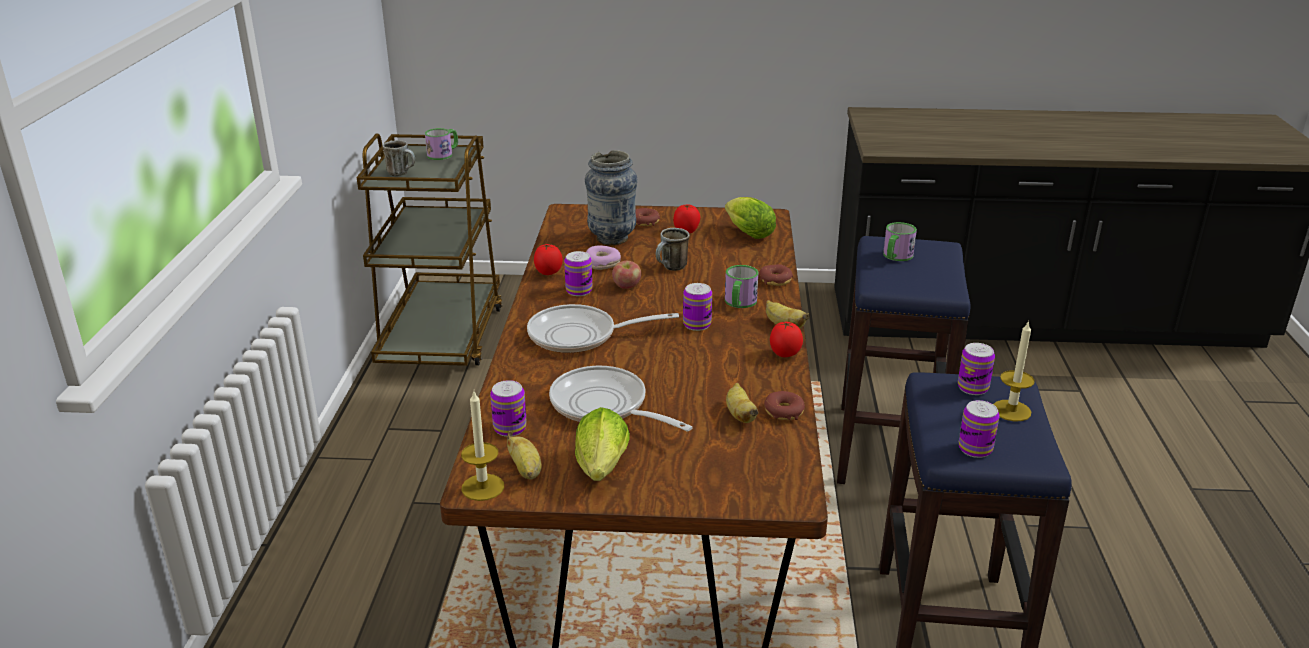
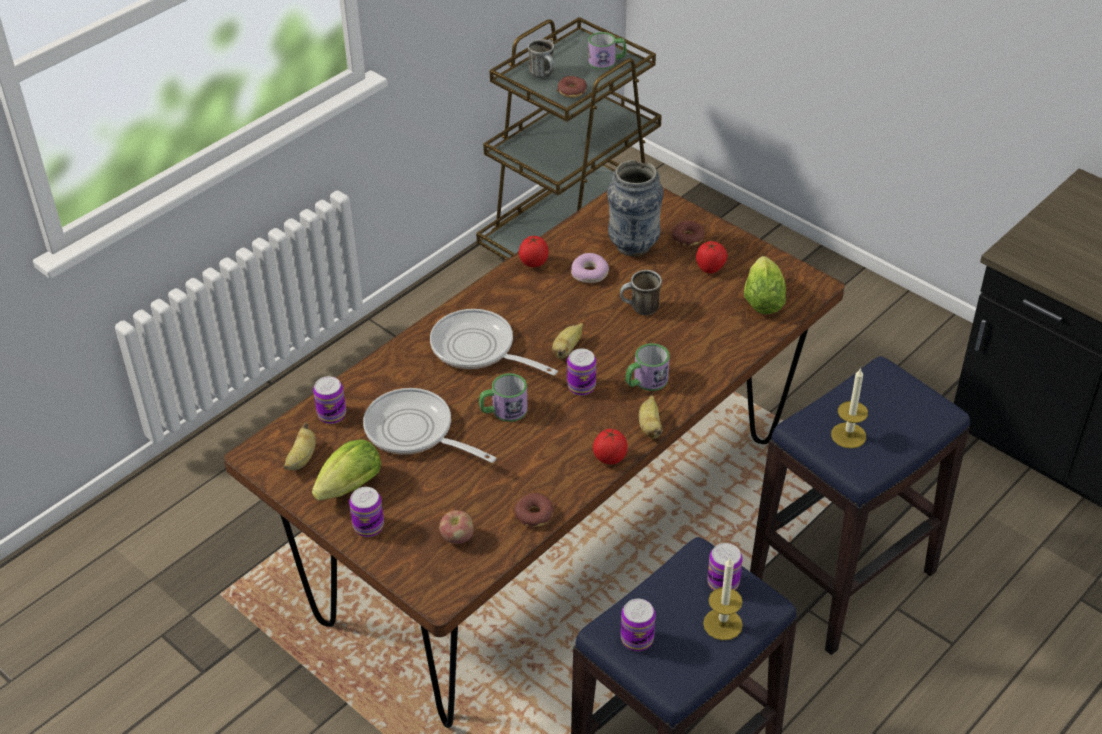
camera: 40 degrees right, 15 degrees up
(483, 487) = (261, 457): candle -> candle (848, 435)
(579, 291) = (534, 297): can -> can (368, 526)
(604, 406) = (415, 432): frying pan -> frying pan turned 45 degrees counterclockwise
(626, 286) = (577, 312): apple -> apple (457, 537)
(740, 415) = (498, 498): banana -> banana (567, 349)
(775, 280) = (711, 371): donut -> donut (572, 91)
(896, 257) = (872, 400): mug -> mug (503, 411)

